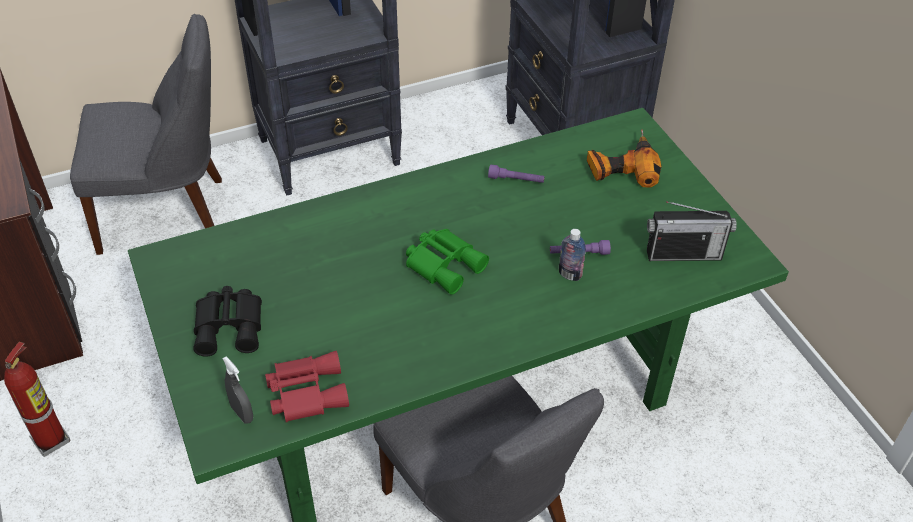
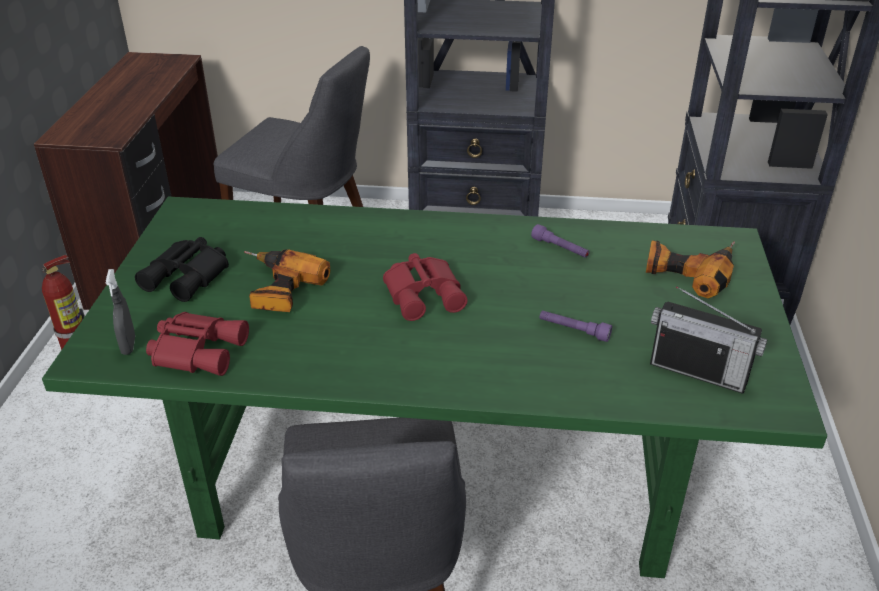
camera: 30 degrees right, 10 degrees down
(322, 307) = (278, 289): none -> power drill
(445, 264) = (425, 293): green binoculars -> red binoculars
(569, 274) = (547, 346): bottle -> none

